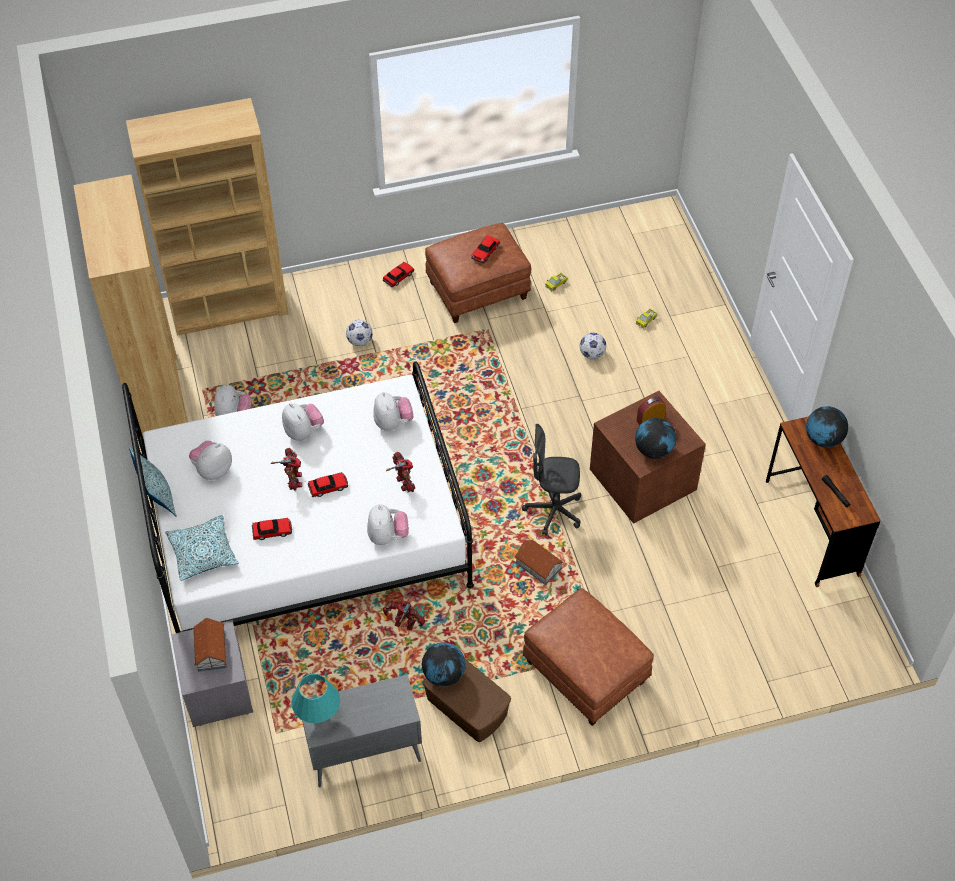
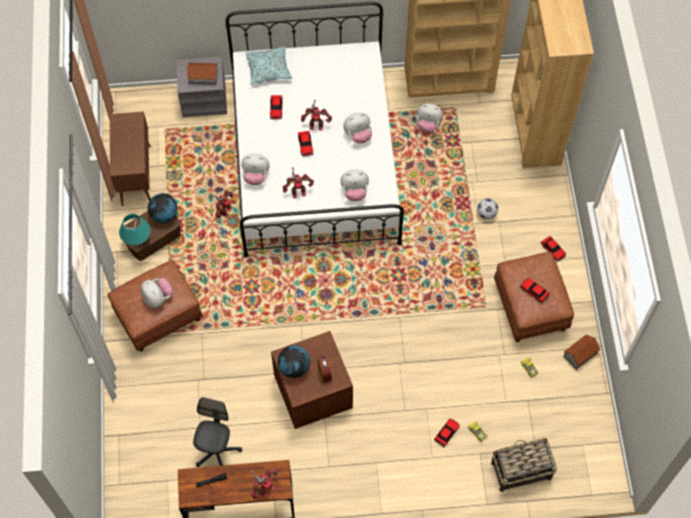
camera: 100 degrees right, 10 degrees up
(158, 497) = (320, 47): pillow -> none
(213, 470) = (336, 79): plush toy -> plush toy (158, 298)
(318, 715) = (130, 121): turquoise table lamp -> turquoise table lamp (137, 240)
(364, 754) = (136, 175): grey cabinet -> brown cabinet
(538, 565) = (252, 302): toy house -> toy house (580, 354)
(553, 511) = (297, 321): grey office chair -> grey office chair (216, 451)
(592, 354) = (446, 381): football -> none
(655, 346) = (447, 433): none -> toy car
(678, 281) = (520, 470): none -> basket
(823, 439) = (265, 488): globe -> toy robot

